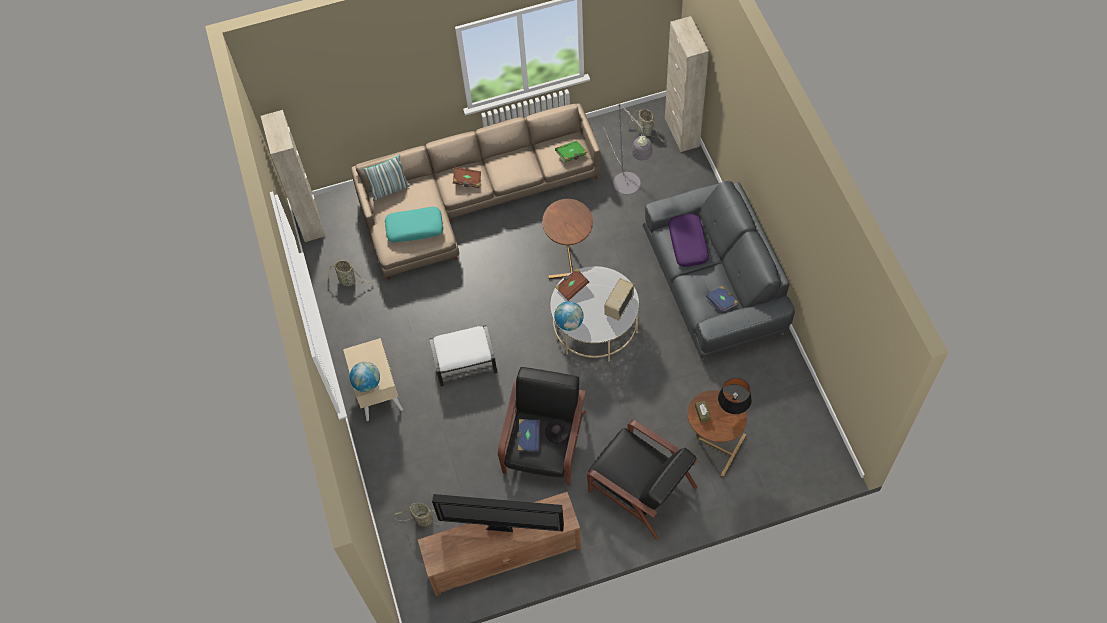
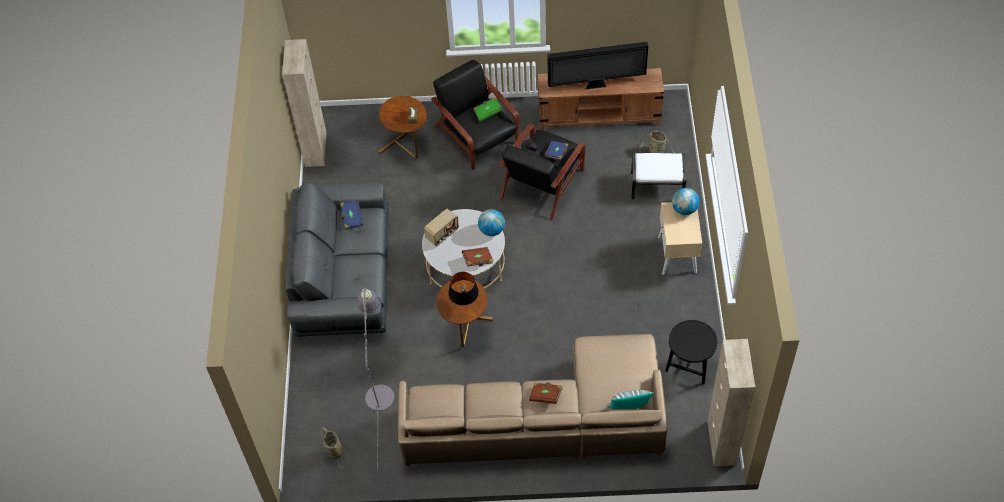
camera: 165 degrees left, 5 degrees down
(349, 281) = (689, 366): basket -> black side table
(415, 228) = (611, 358): turquoise pillow -> none
(465, 364) = (593, 260): white ottoman -> white ottoman (657, 185)
(501, 527) = (596, 85): television -> television turned 150 degrees clockwise
(571, 155) = (429, 397): green book -> green book (488, 112)
(681, 132) = (298, 440): beige cabinet -> beige cabinet (316, 149)
(688, 244) = (355, 276): purple pillow -> none
(732, 408) = (388, 115): black table lamp -> black table lamp (464, 303)

